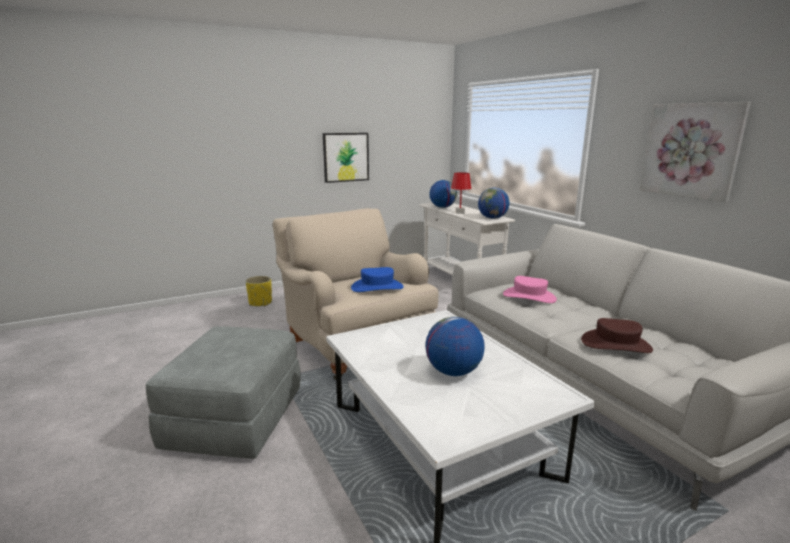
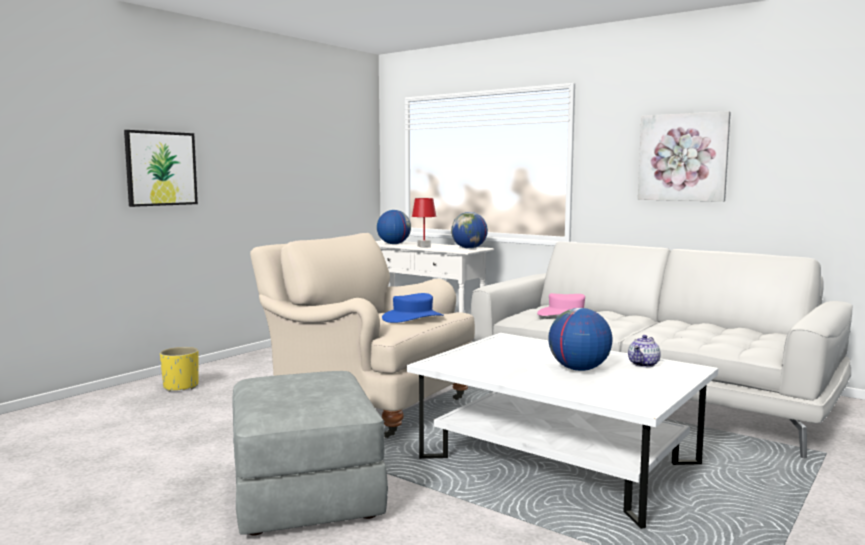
camera: 25 degrees left, 10 degrees down
(346, 157) = (268, 183): picture -> picture (161, 168)
(523, 378) = (644, 364): none -> teapot
(616, 344) = (686, 334): brown hat -> none

